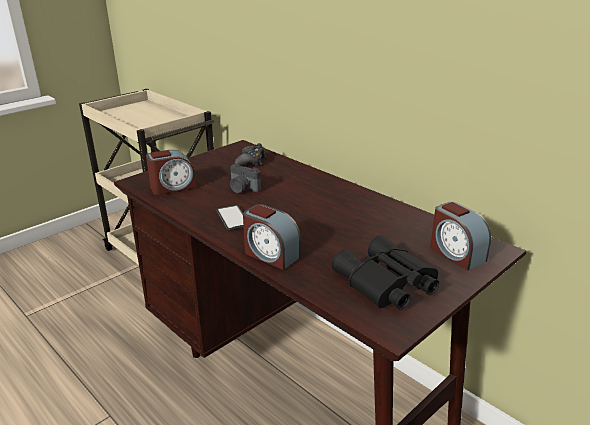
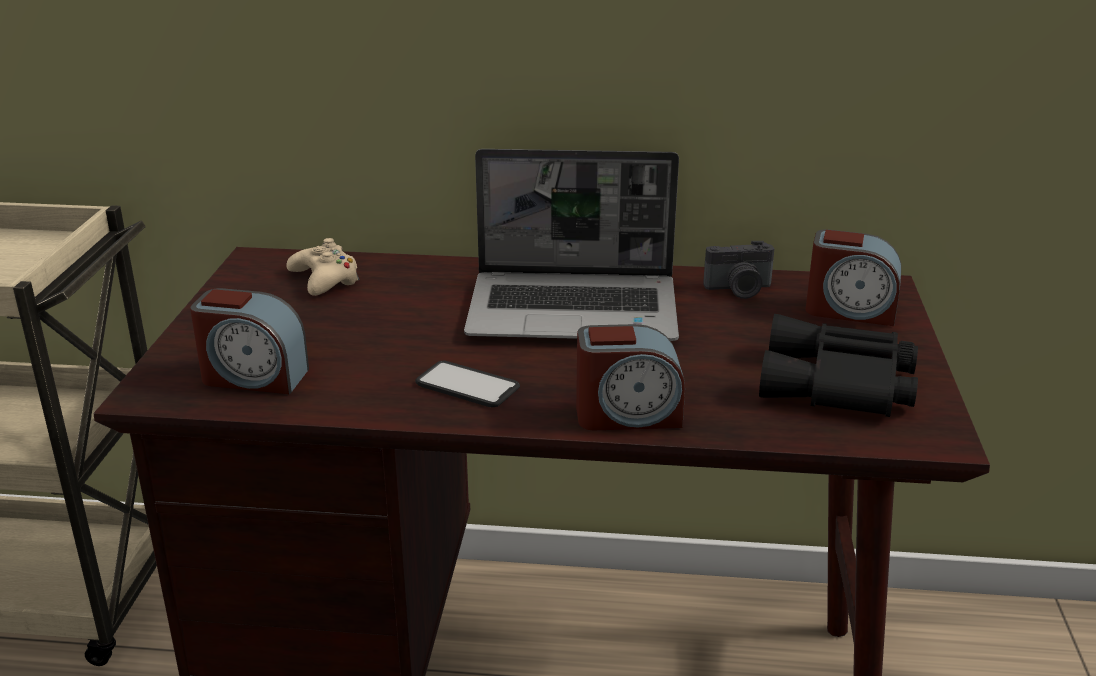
camera: 40 degrees left, 0 degrees up
(172, 187) = (253, 377): alarm clock -> alarm clock turned 75 degrees clockwise
(242, 189) = (397, 332): camera -> camera (739, 290)
(251, 161) = (325, 280): black game controller -> beige game controller
(323, 205) = (576, 310): none -> laptop

